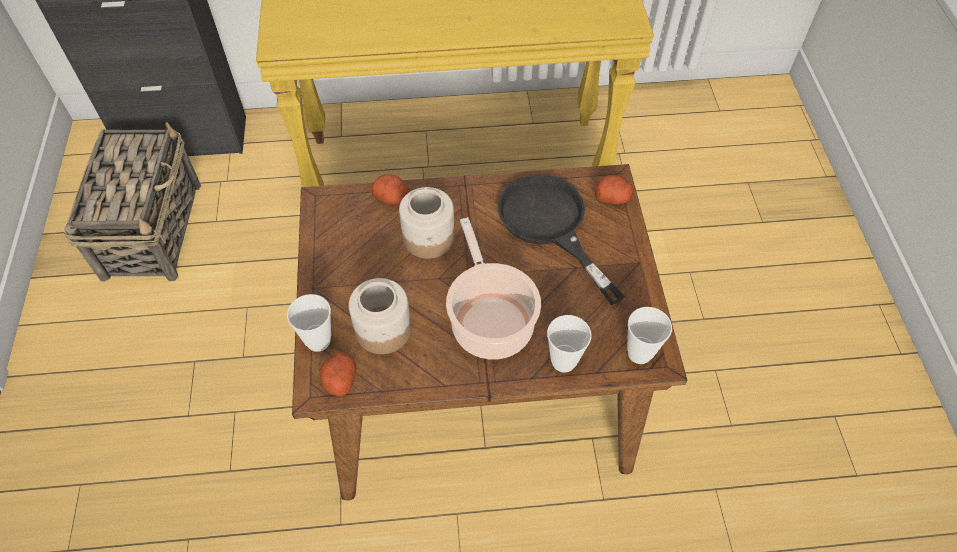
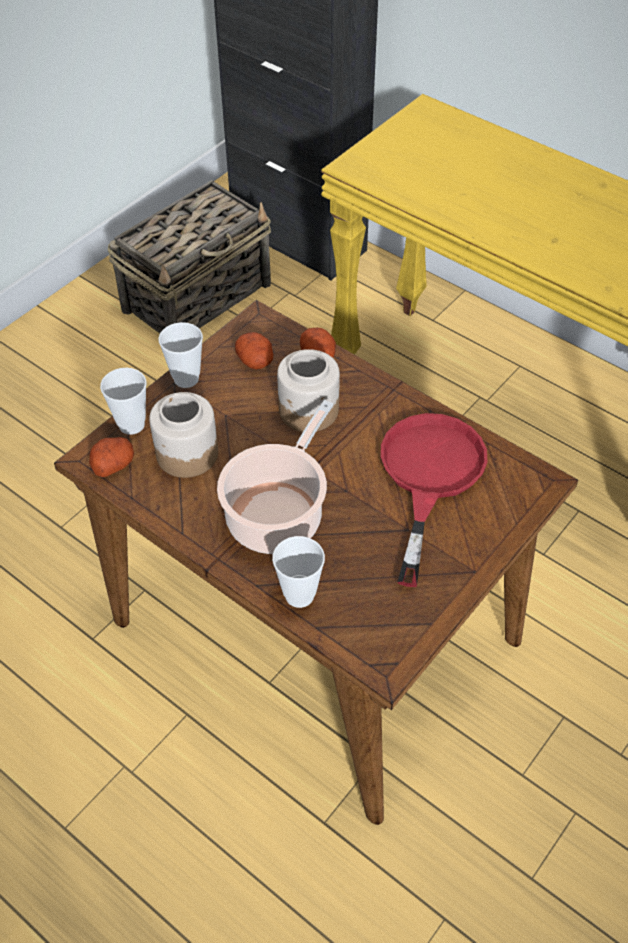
camera: 45 degrees right, 5 degrees down
(550, 225) = (428, 477): black frying pan -> red frying pan
(613, 197) = (521, 497): potato -> potato (256, 361)
(639, 353) = (375, 645): cup -> cup (186, 379)

